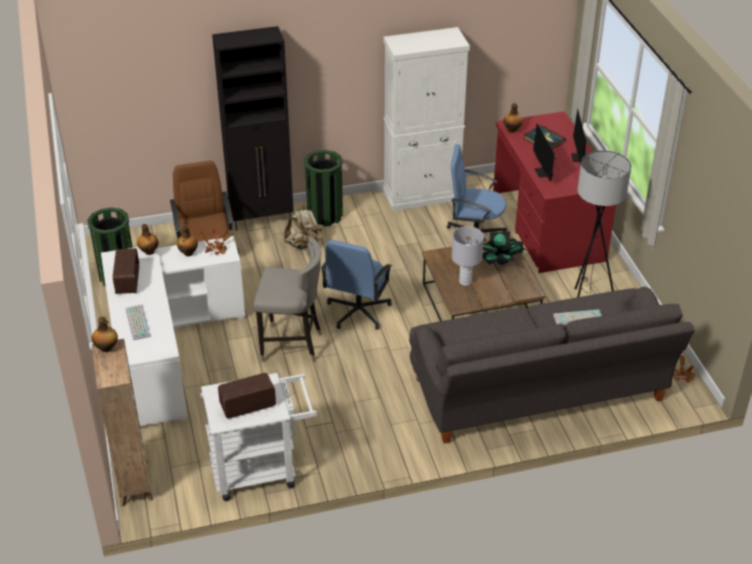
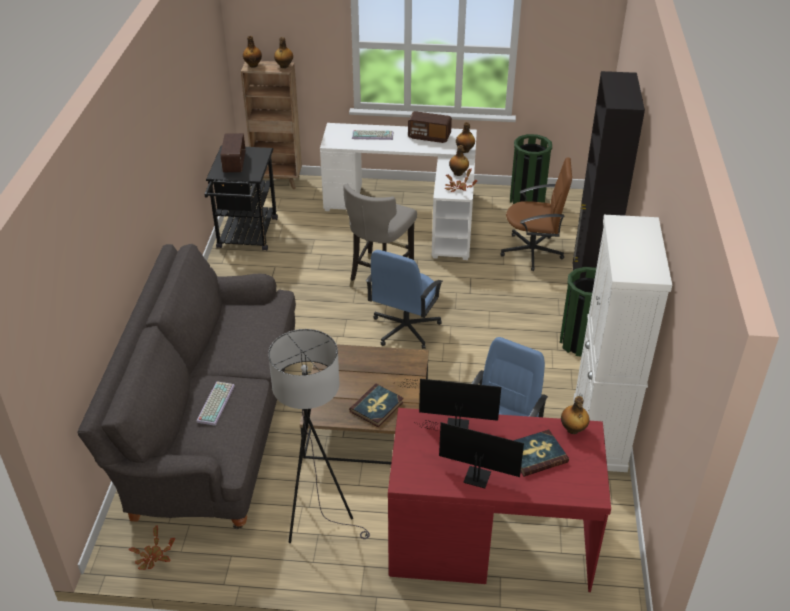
camera: 110 degrees right, 0 degrees up
(111, 376) = (253, 65): none -> bottle
(262, 469) = (246, 237): white cart -> black cart
(304, 244) = (532, 316): beige backpack -> none
(357, 312) = (405, 329): blue office chair -> blue office chair turned 105 degrees counterclockwise
(465, 281) = (358, 368): grey table lamp -> none
(501, 262) = (377, 407): potted plant -> book

